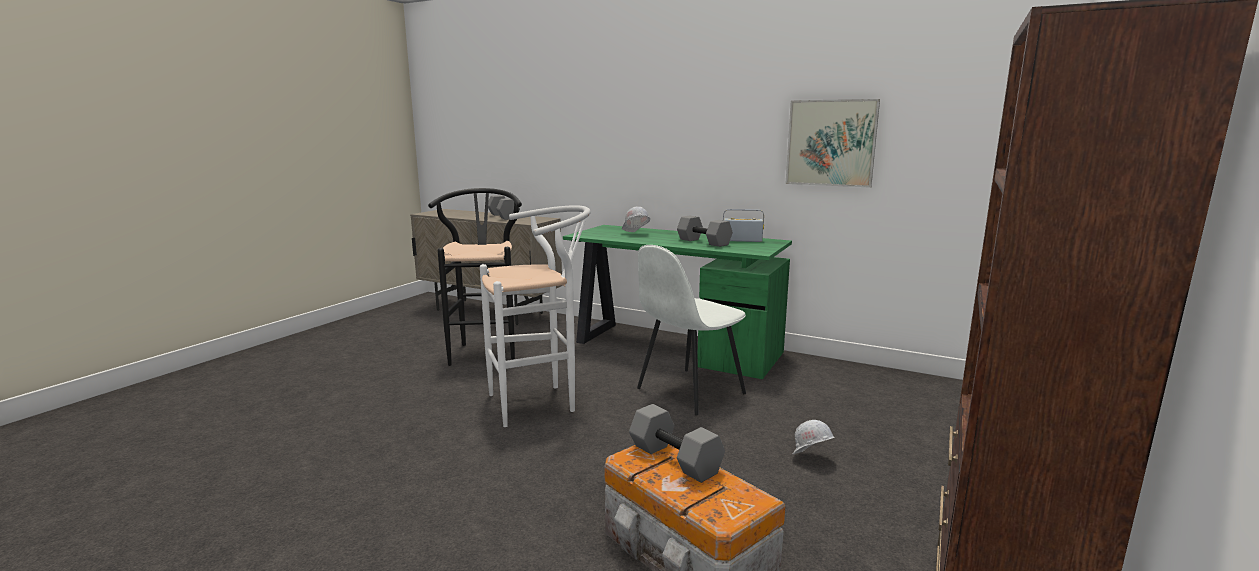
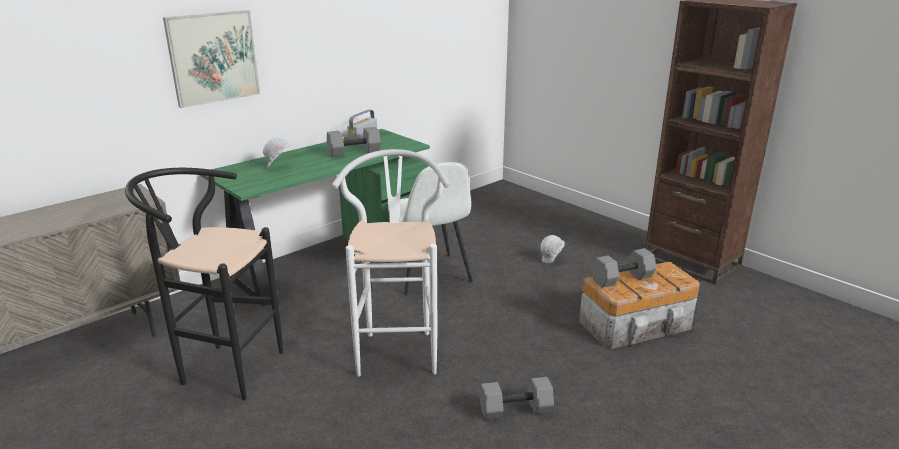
camera: 70 degrees left, 10 degrees up
(502, 216) = (63, 211): grey dumbbell -> grey dumbbell (515, 411)
(831, 143) = (397, 41): picture -> picture (213, 57)

